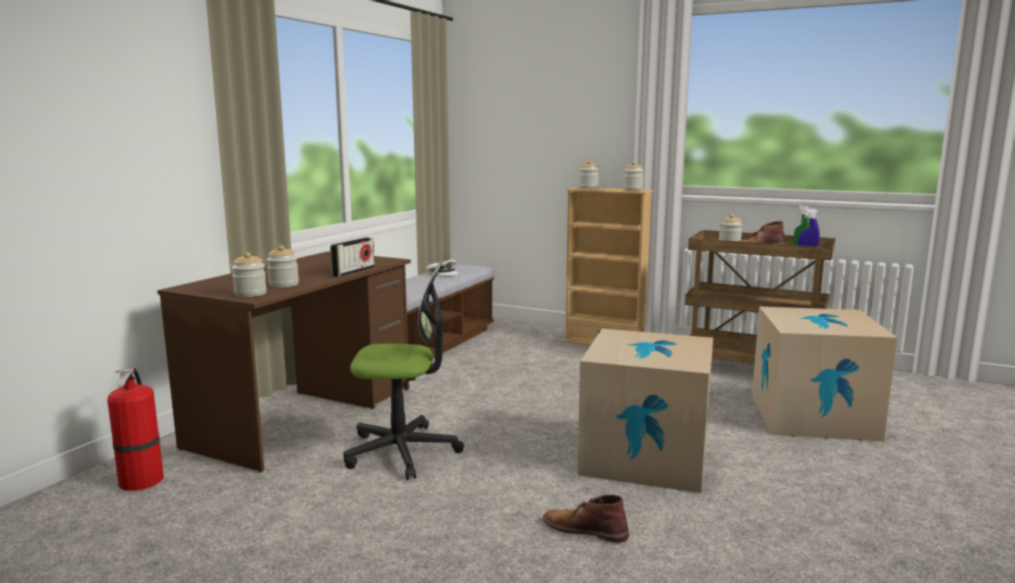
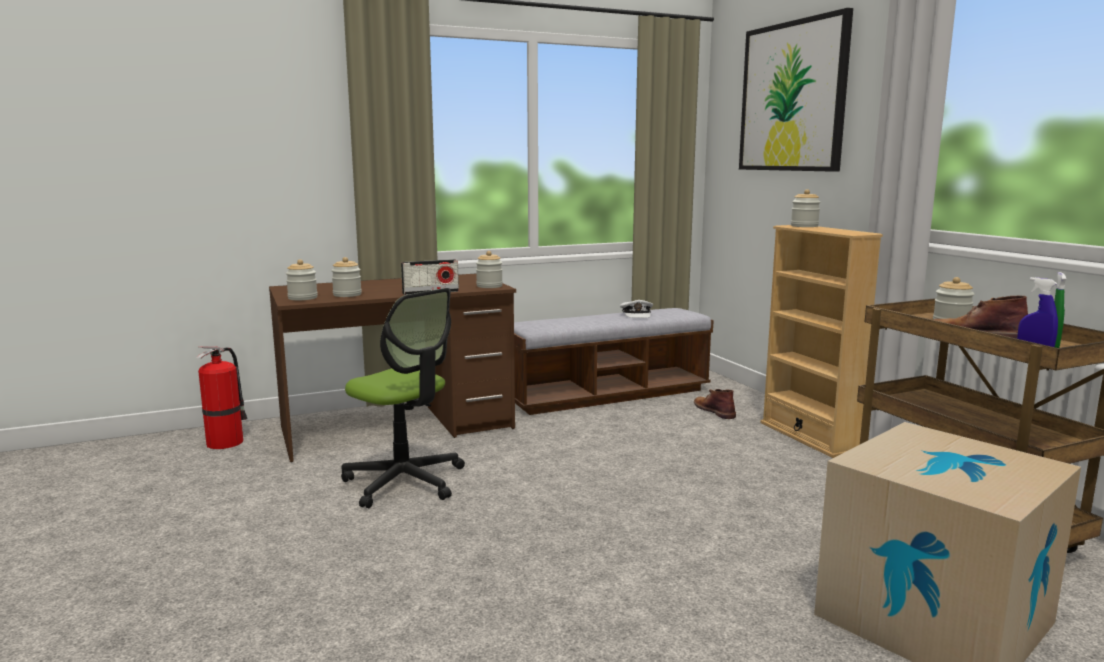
camera: 40 degrees right, 0 degrees up
(542, 89) = (792, 97): none -> picture
(584, 529) = (399, 615): brown boot -> brown boot (714, 410)
(632, 189) = (850, 231): jar -> jar (489, 286)
(645, 457) = (598, 574): cardboard box -> none

